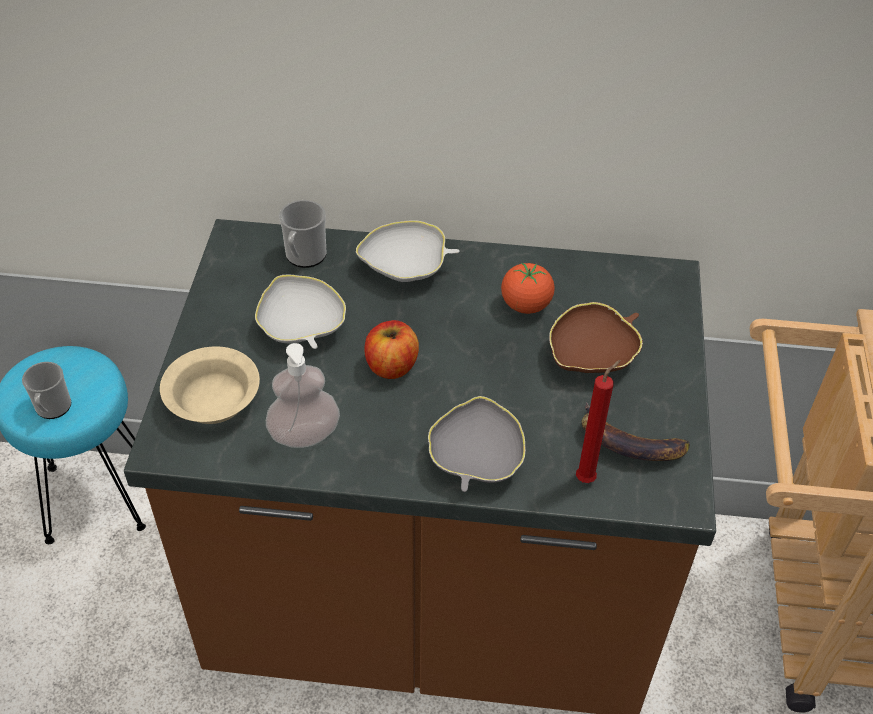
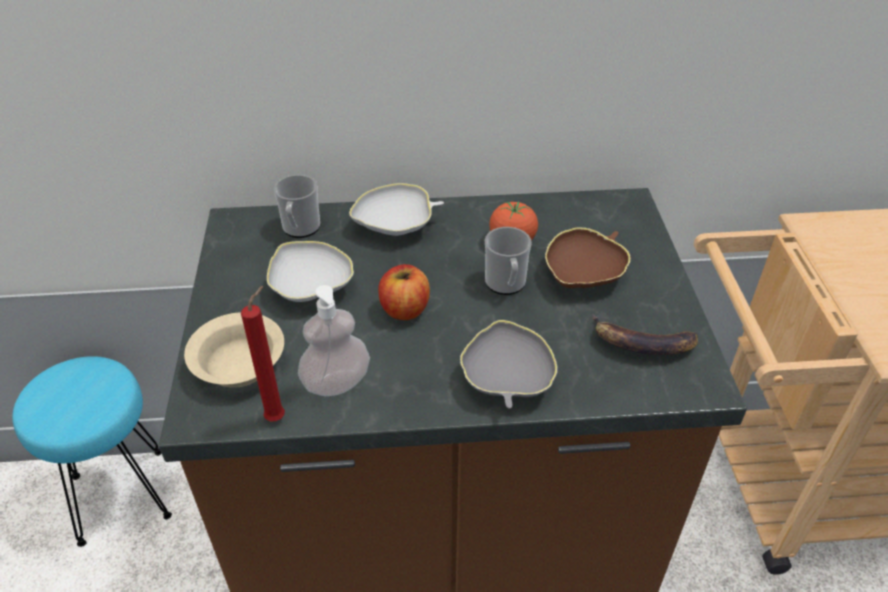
camera: 10 degrees left, 5 degrees down
(52, 409) = (71, 415): mug -> mug (506, 285)
(588, 478) = (615, 379): red candle -> red candle (278, 416)

